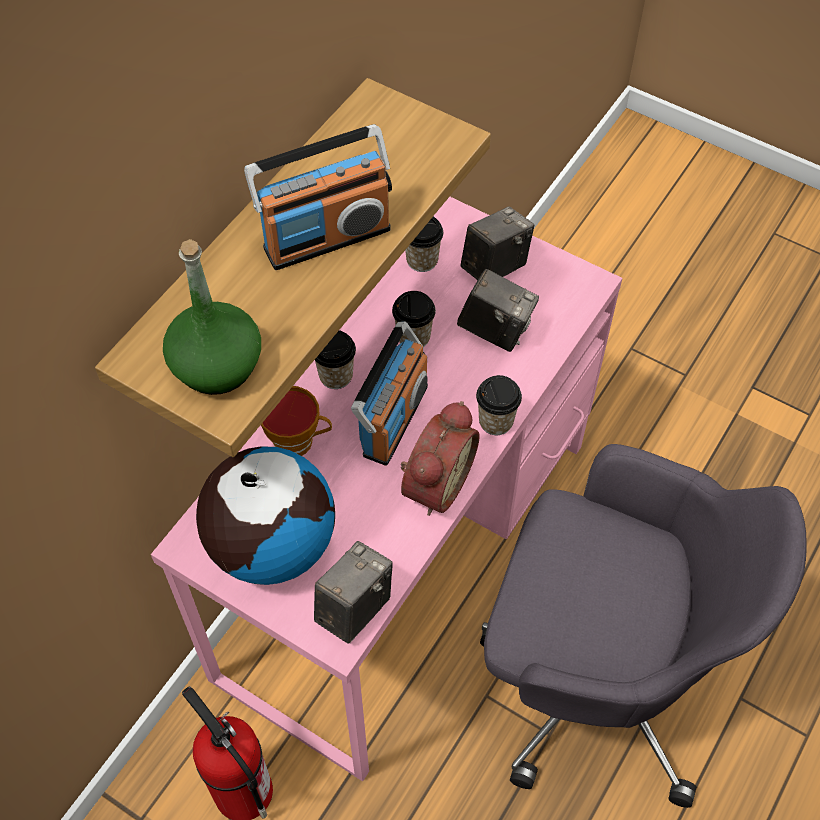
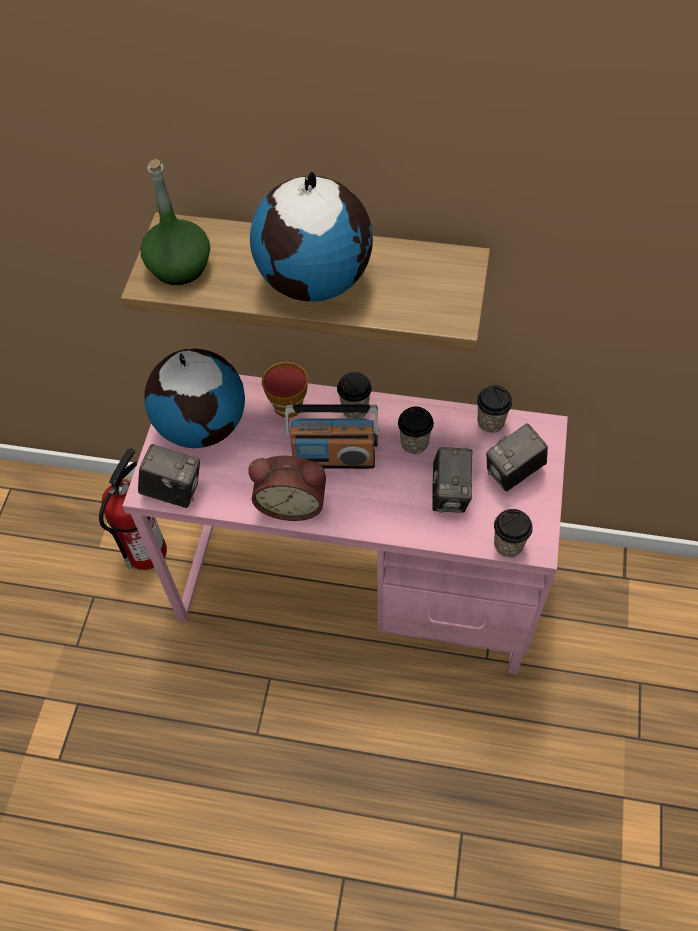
camera: 70 degrees right, 0 degrees up
(326, 238) = (316, 281): radio -> globe
(495, 266) = (513, 472): camera -> camera turned 120 degrees clockwise
(496, 421) = (364, 524): cup -> cup (508, 545)
(596, 674) = (318, 753): grey office chair -> none

